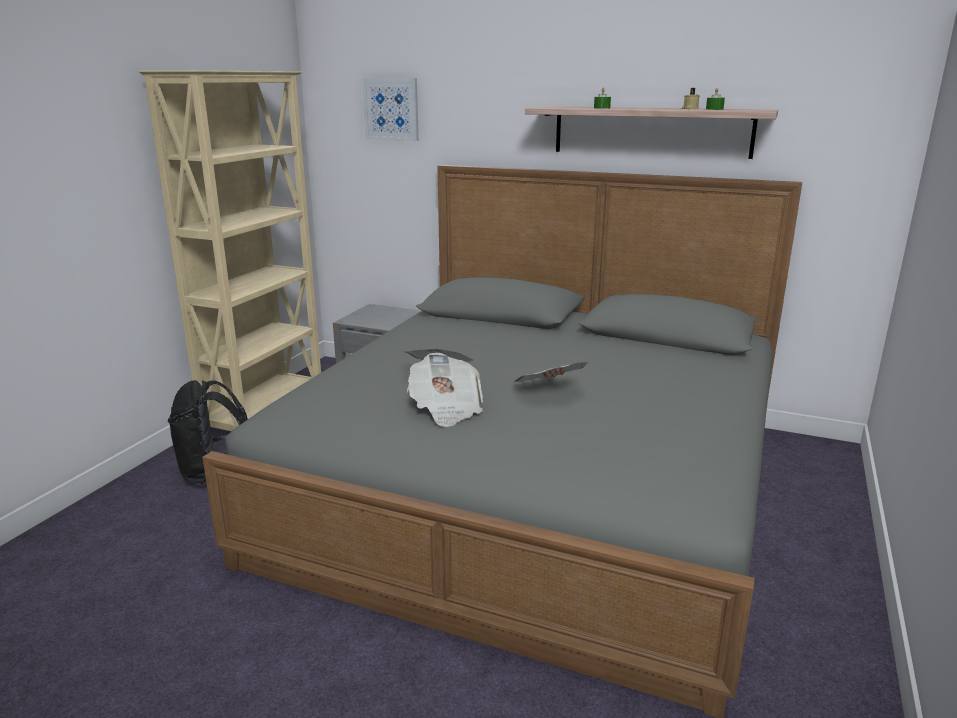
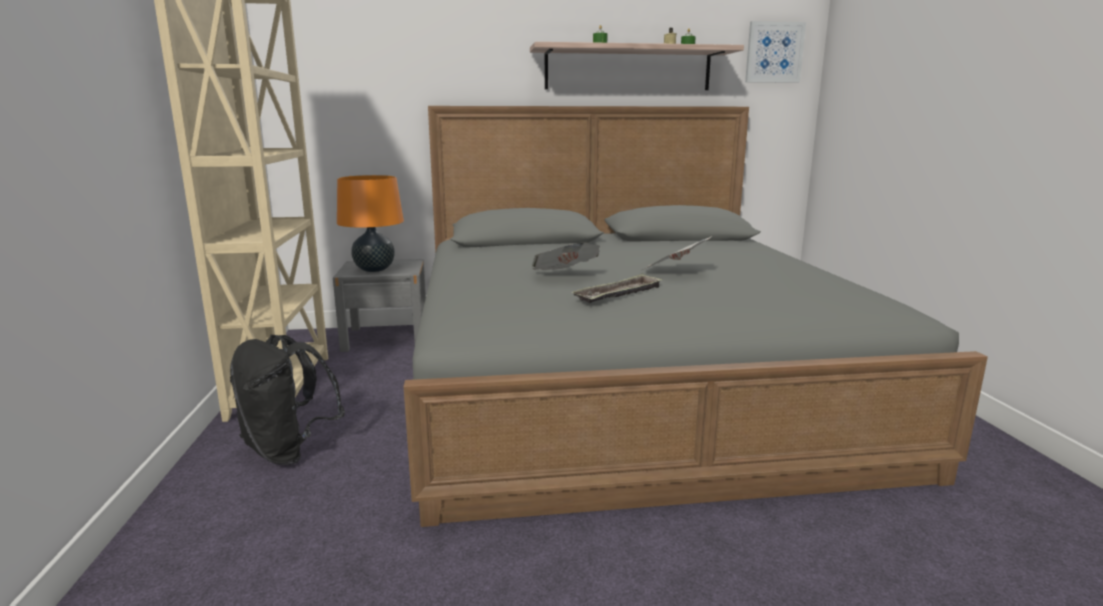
camera: 30 degrees left, 5 degrees down
(374, 319) = (374, 269): none -> orange table lamp
(391, 109) = (367, 50): picture -> picture (774, 52)
(446, 409) = (618, 295): newspaper -> tray

